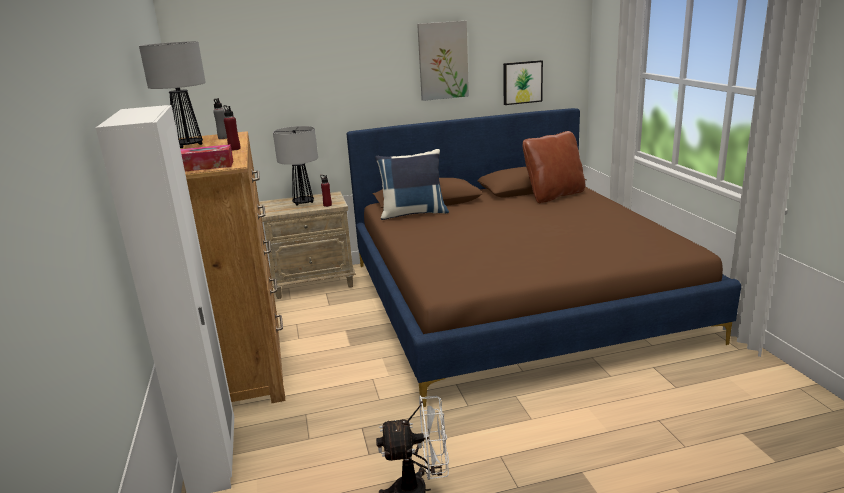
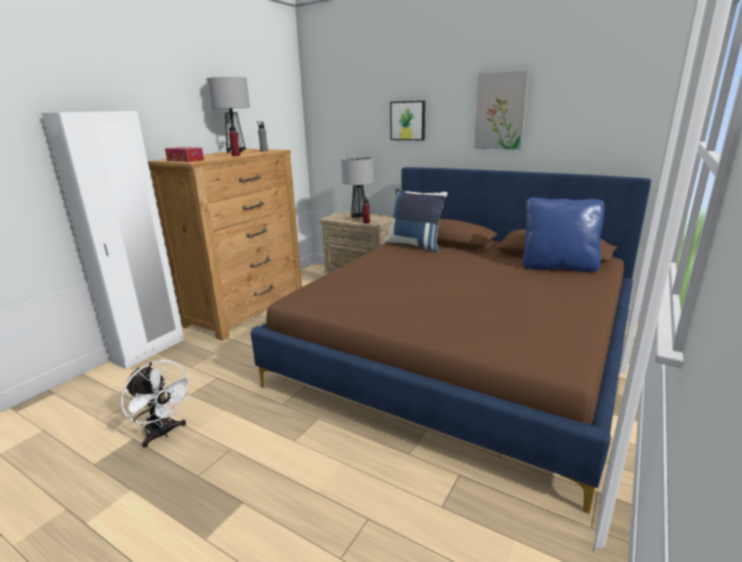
camera: 45 degrees right, 0 degrees up
(522, 82) = (587, 141): picture -> picture (408, 120)
(554, 195) = (558, 266): brown pillow -> blue pillow

